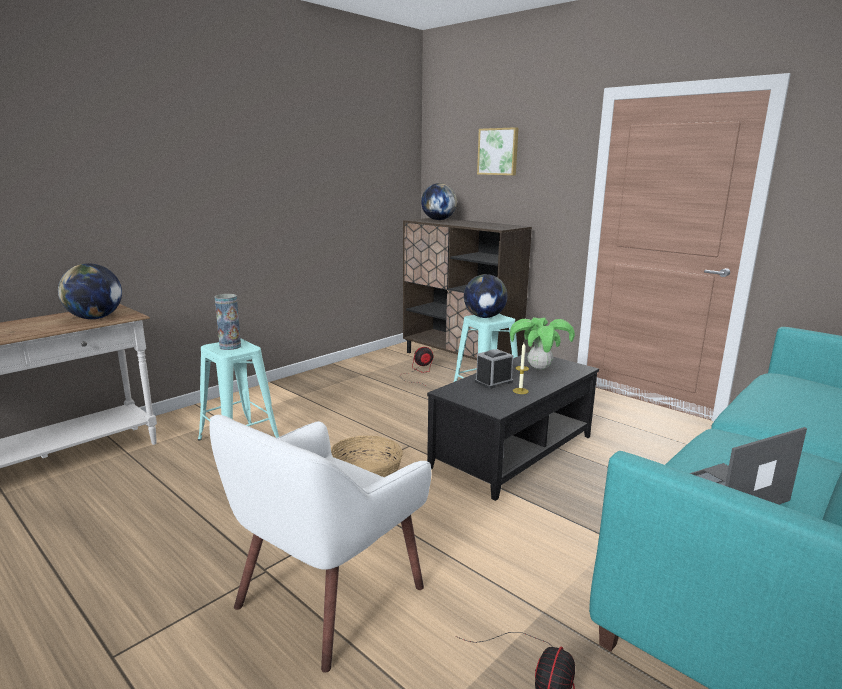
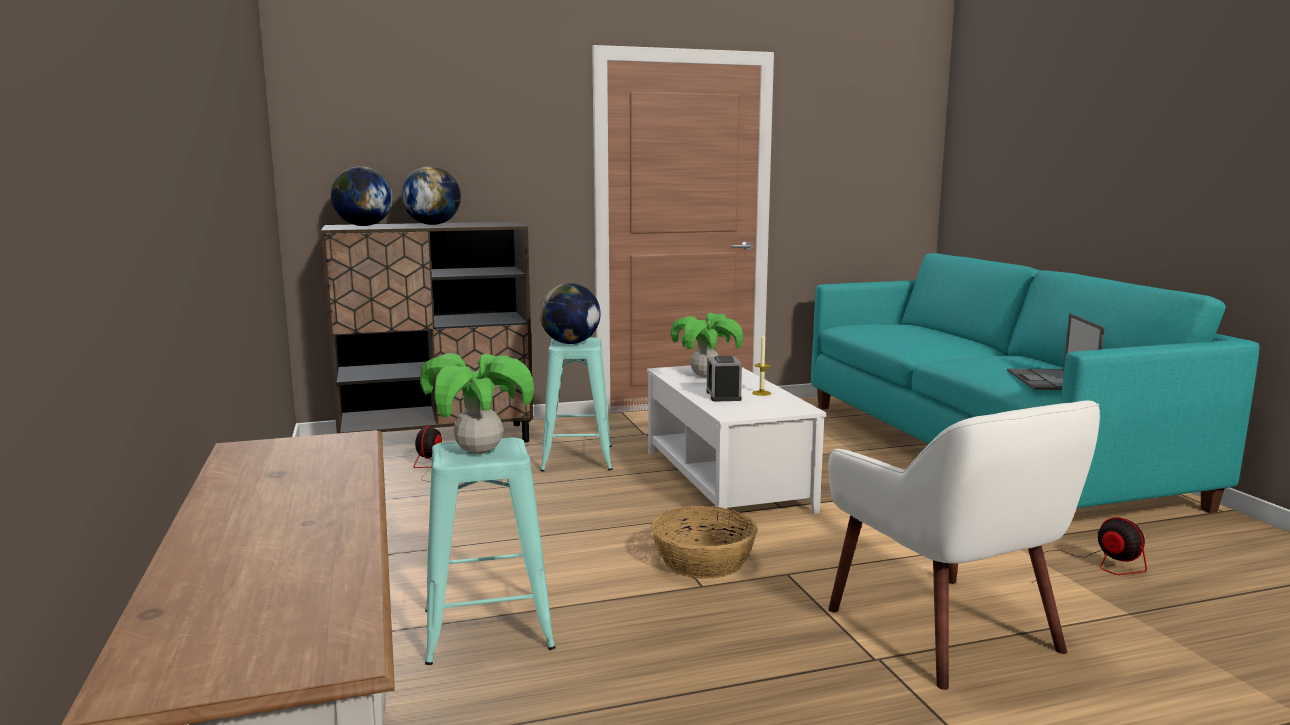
camera: 60 degrees left, 5 degrees down
(95, 318) = (324, 460): globe -> globe (432, 224)
(230, 346) = (479, 451): vase -> potted plant
(498, 151) = (440, 118): picture -> none
(514, 452) = (727, 480): black coffee table -> white coffee table

